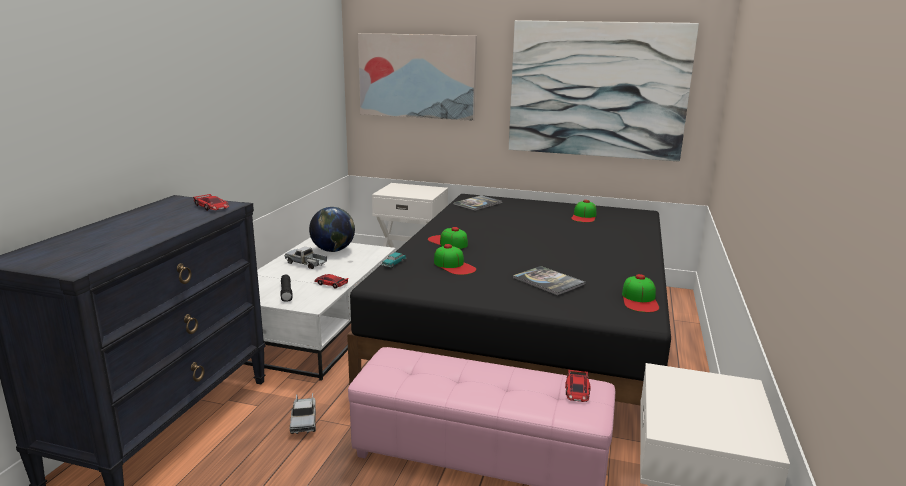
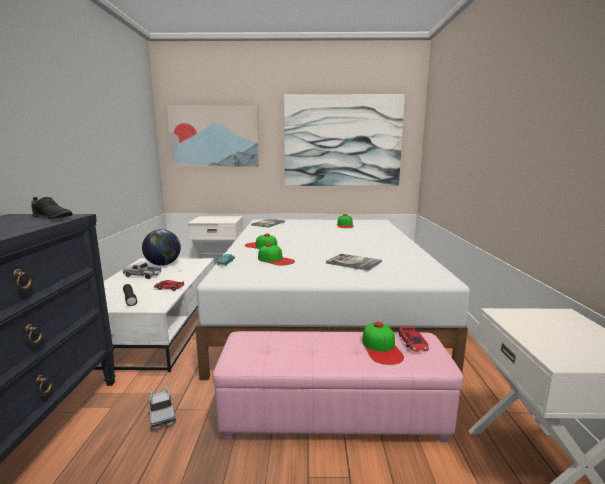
camera: 15 degrees left, 5 degrees down
(212, 207) = (52, 218): toy car -> black shoe
(529, 330) = (323, 308): black bed -> white bed
(640, 300) = (427, 267): cap -> cap (381, 348)

